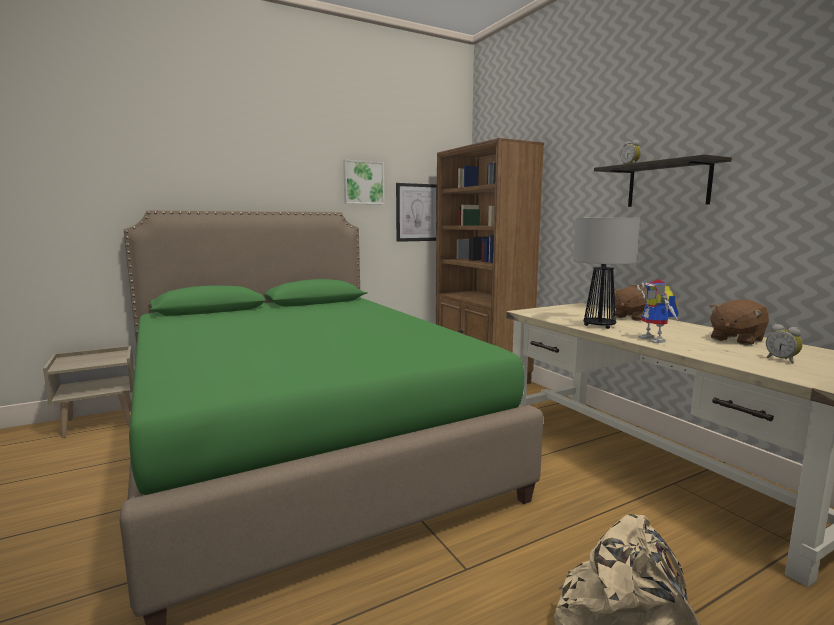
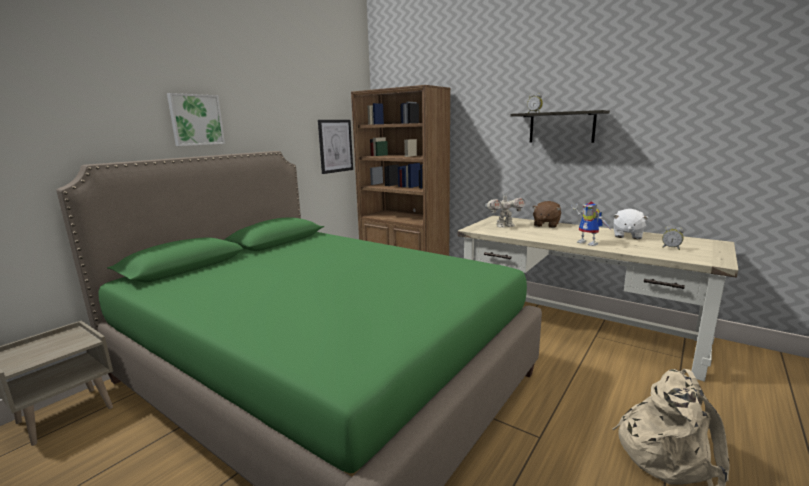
camera: 25 degrees left, 5 degrees up
(363, 182) = (291, 121): picture -> picture (196, 120)
(572, 313) = (504, 226): none -> toy robot
(598, 326) = (539, 236): table lamp -> none
(736, 339) = (627, 235): brown plush toy -> white plush toy

